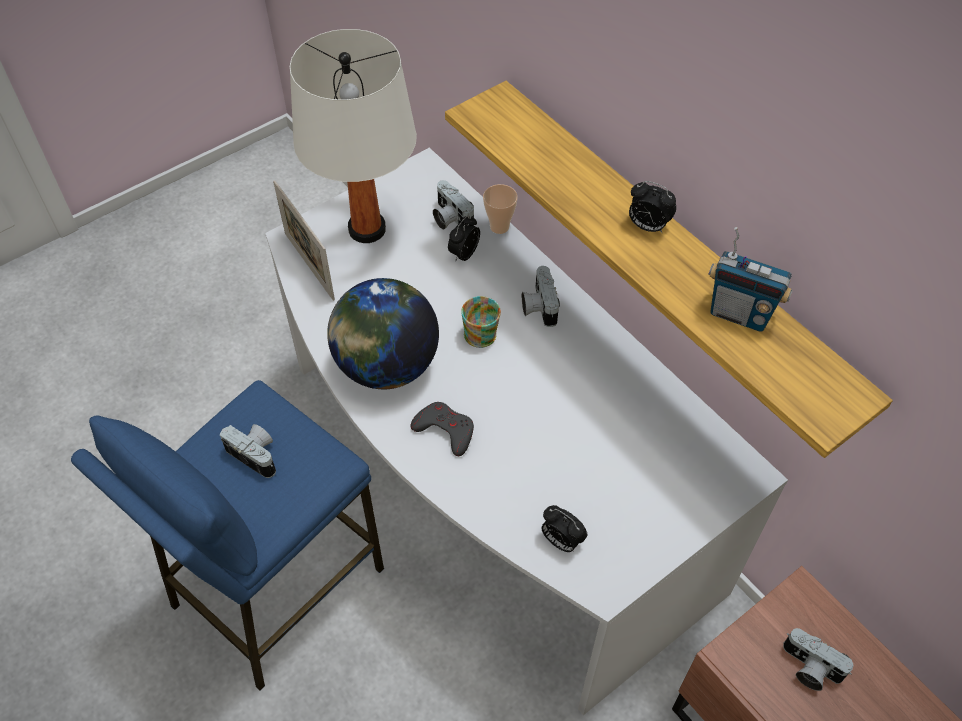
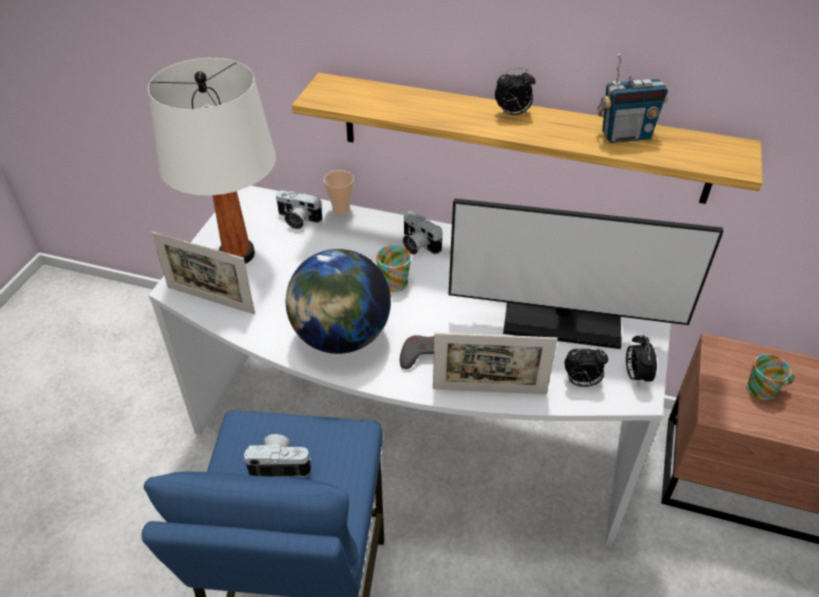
camera: 35 degrees left, 10 degrees down
(464, 253) = (330, 237): alarm clock -> alarm clock (636, 375)
(468, 497) = (489, 391): none -> picture frame
(602, 469) = (562, 322): none -> monitor
(809, 668) = (765, 389): camera -> mug

